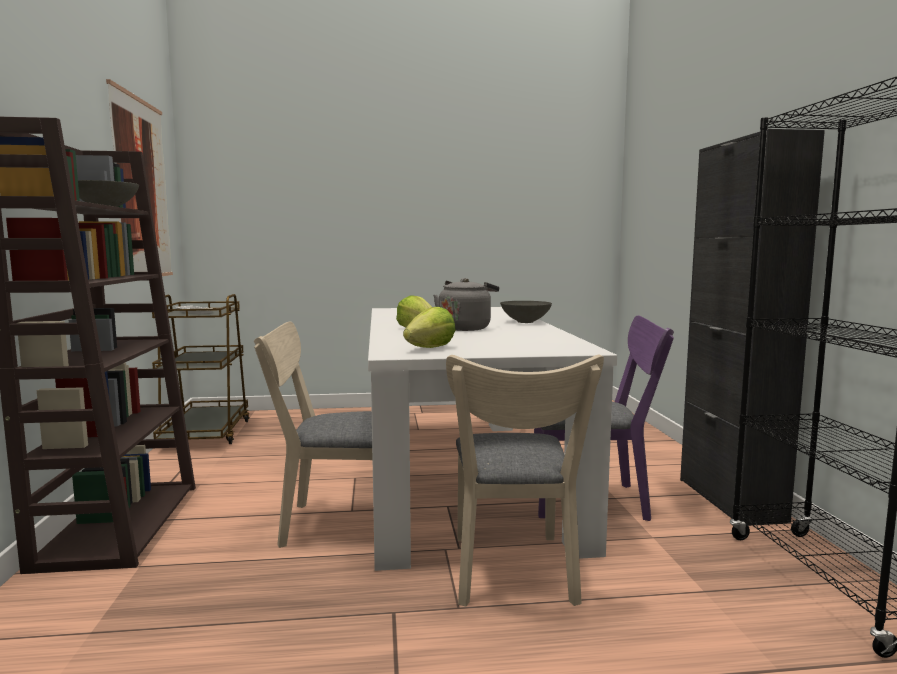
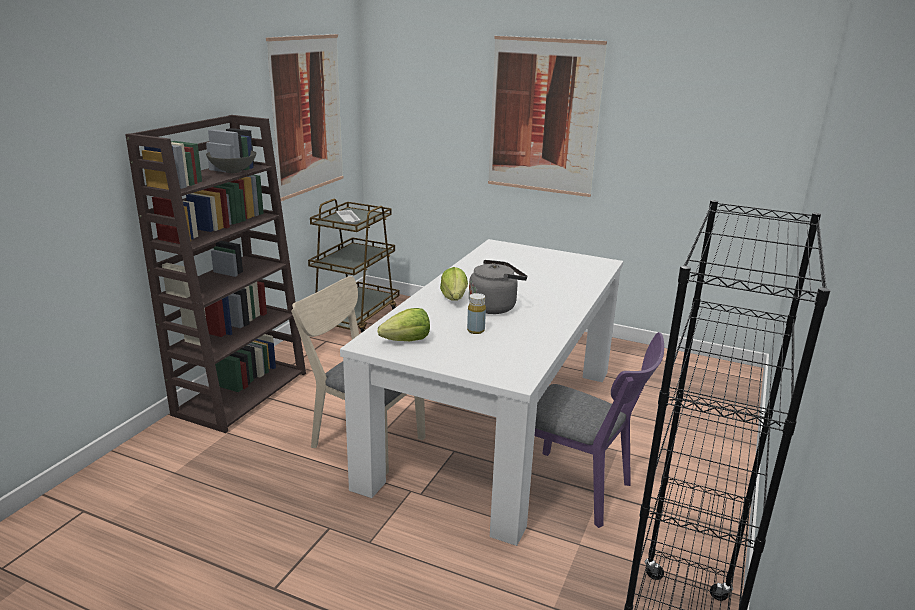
camera: 30 degrees right, 15 degrees up
(392, 196) = (543, 116): none -> picture
(481, 338) = (475, 330): none -> yellow bottle
(513, 574) = (432, 532): beige chair -> none
(525, 322) = (570, 304): grey bowl -> none
(730, 500) = (708, 536): black cabinet -> none

